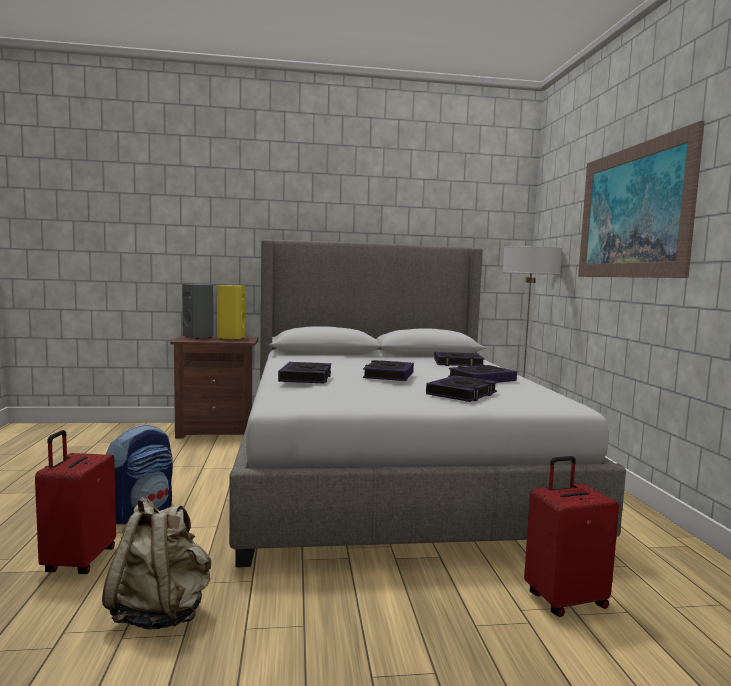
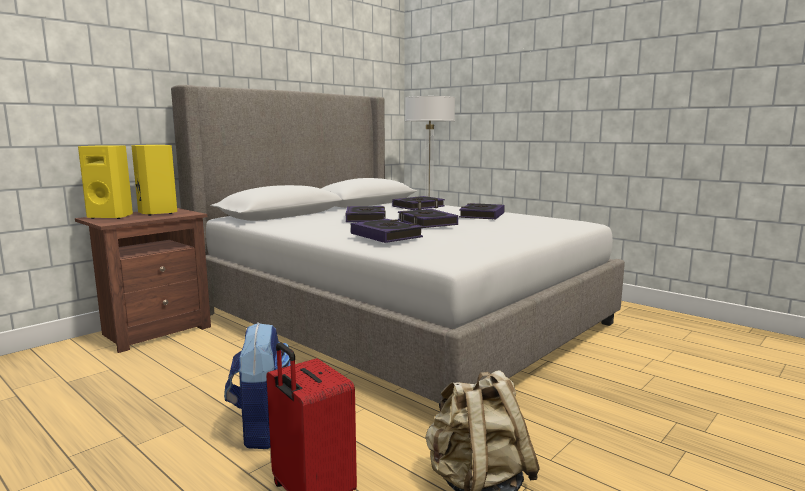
camera: 40 degrees left, 5 degrees up
(199, 337) = (111, 217): grey speaker -> yellow speaker
(462, 394) = (516, 227): book -> book (365, 218)
(565, 599) = (644, 356): red suitcase -> none
(632, 212) = (540, 69): picture -> none

